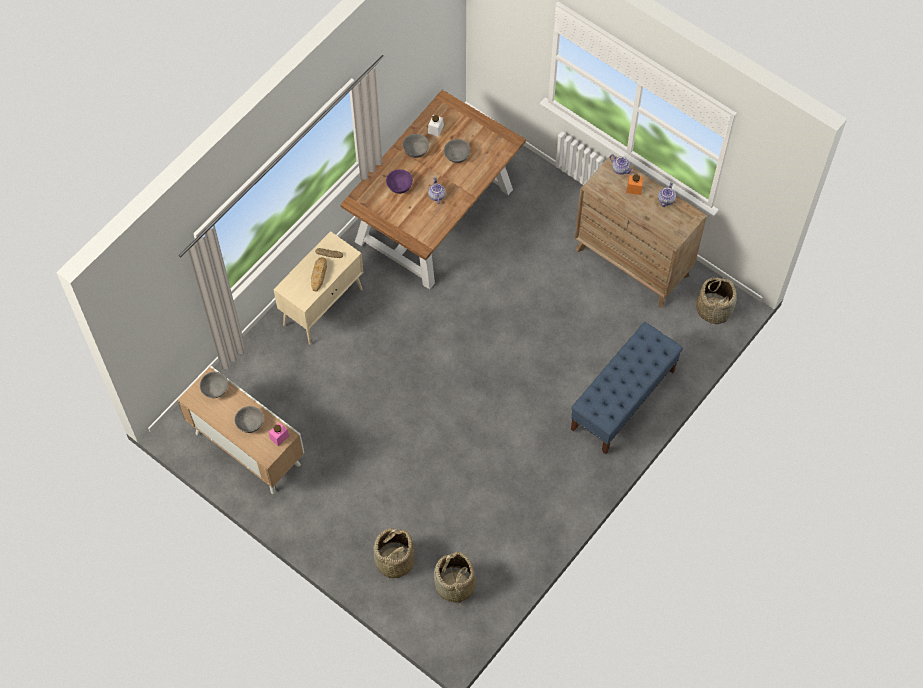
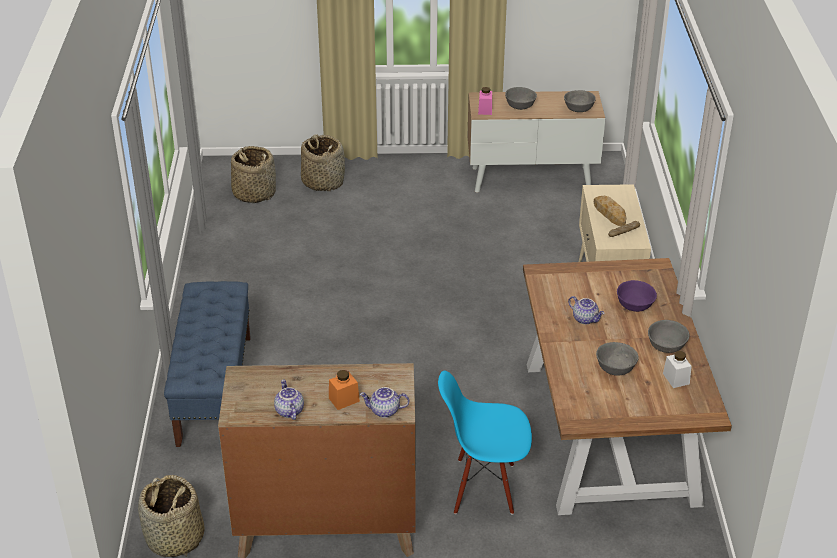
camera: 140 degrees right, 25 degrees down
(533, 229) = (483, 487): none -> blue chair

